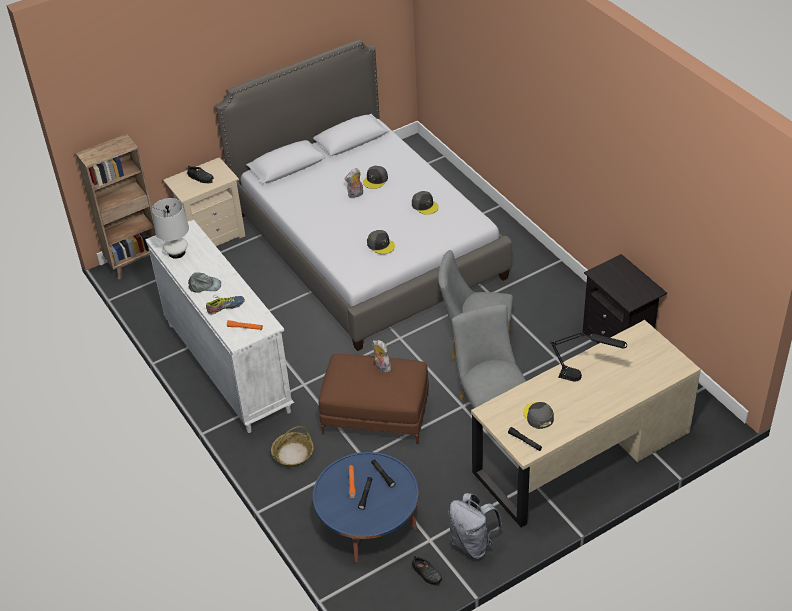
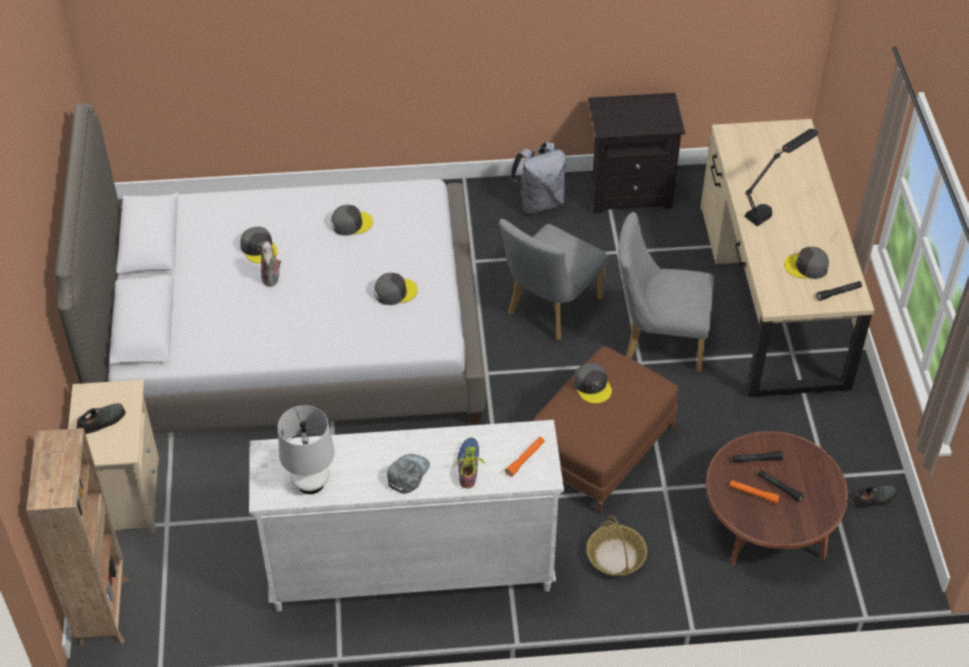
camera: 65 degrees left, 5 degrees up
(368, 521) = (768, 522): blue coffee table -> brown coffee table
(381, 367) = (592, 386): plush toy -> grey cap
(473, 543) = (851, 440): grey backpack -> grey backpack (539, 203)

